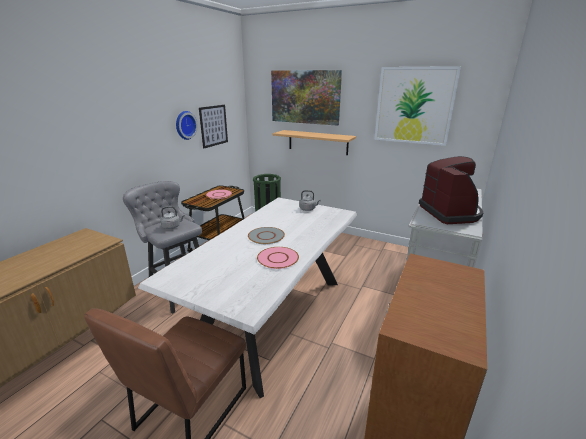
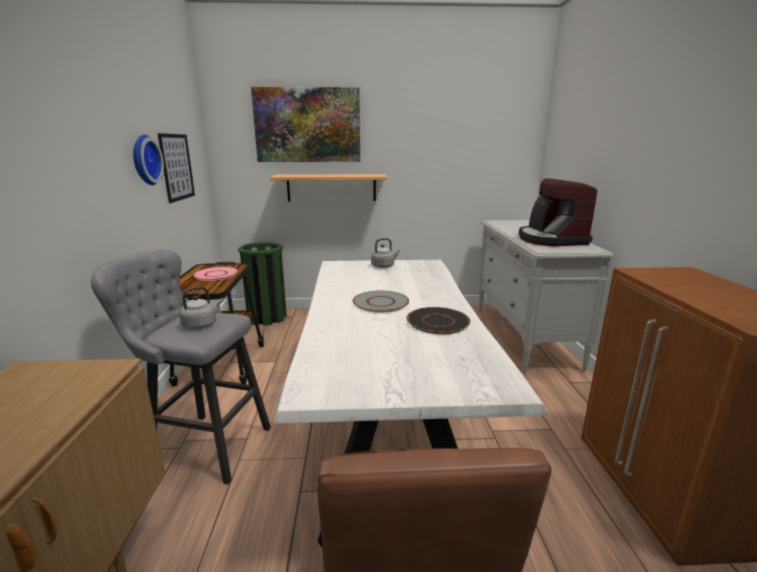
camera: 30 degrees left, 5 degrees down
(278, 258) = (438, 321): pink plate -> black plate
(414, 106) = (453, 132): picture -> none
(450, 212) = (550, 239): coffee machine -> coffee machine turned 150 degrees counterclockwise

